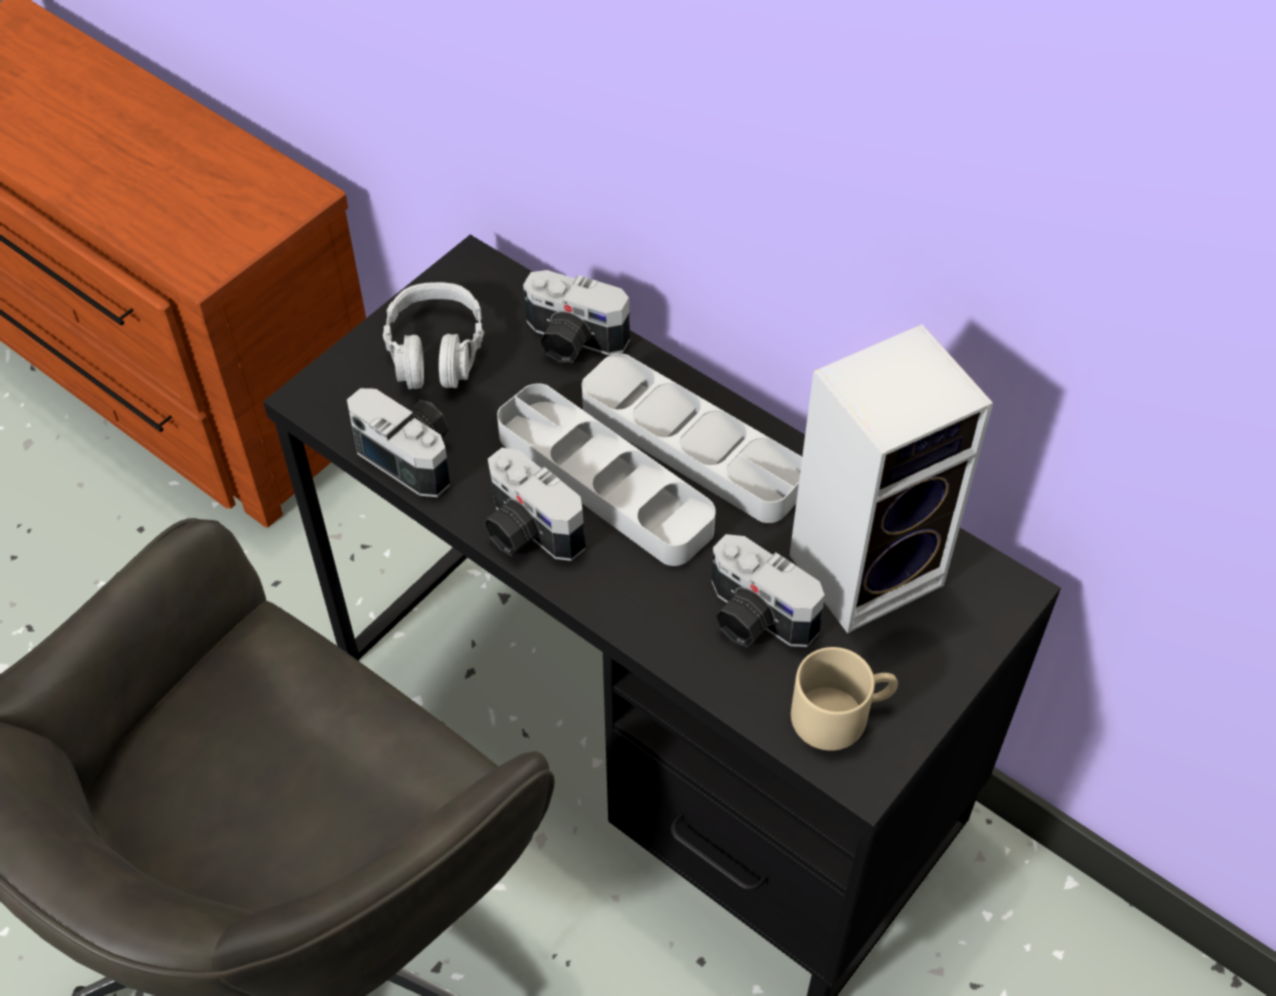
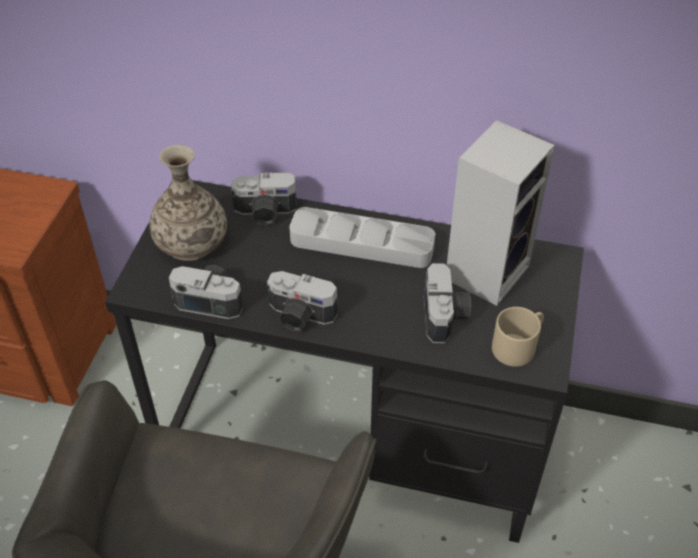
camera: 25 degrees left, 5 degrees down
(435, 351) = (191, 242): grey headphones -> vase
(604, 482) = (326, 277): grey tray -> none
(754, 618) = (446, 316): camera -> camera turned 105 degrees counterclockwise

